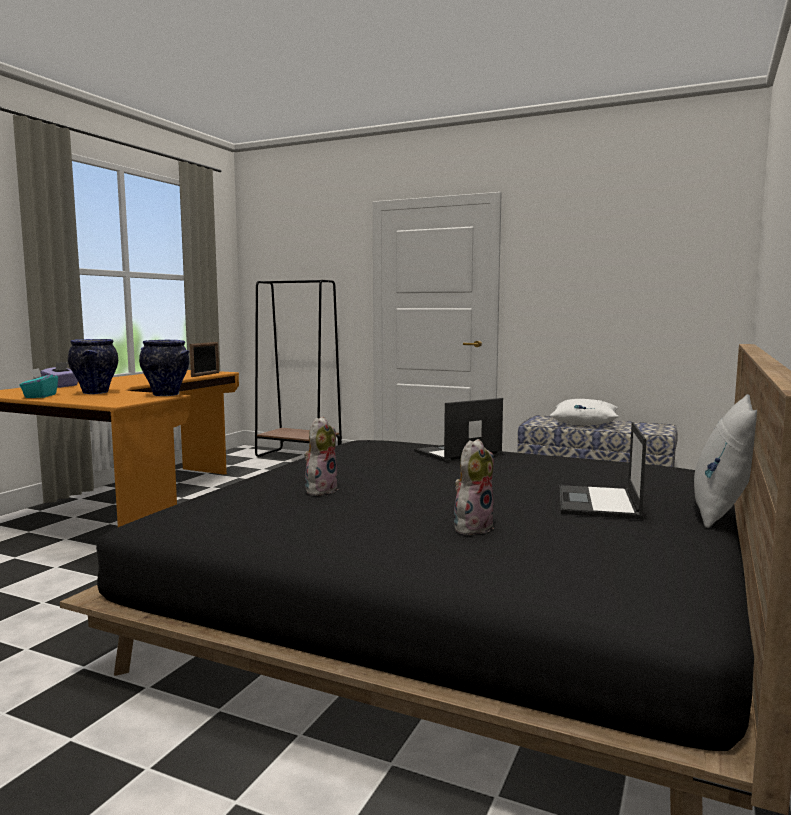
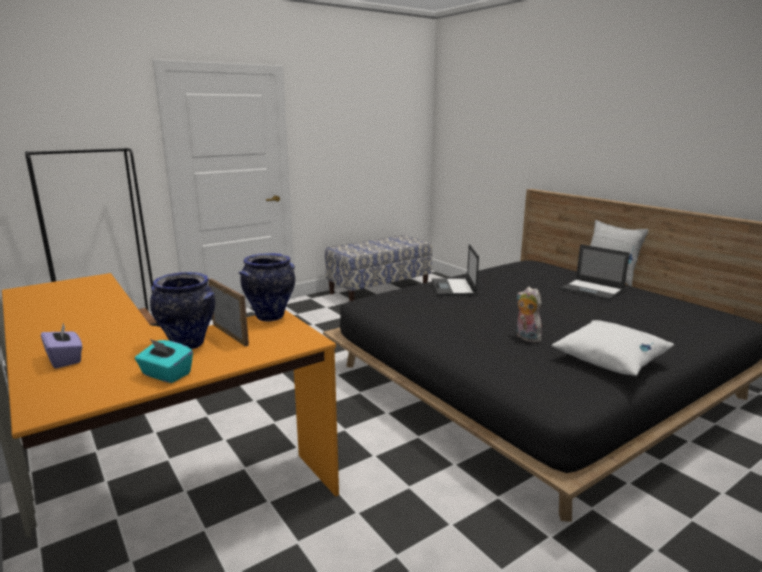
camera: 60 degrees left, 10 degrees up
(205, 375) = (106, 286): picture frame -> picture frame (230, 334)
(472, 527) = (626, 321): plush toy -> none
(584, 424) = (373, 246): white pillow -> white pillow (610, 360)

